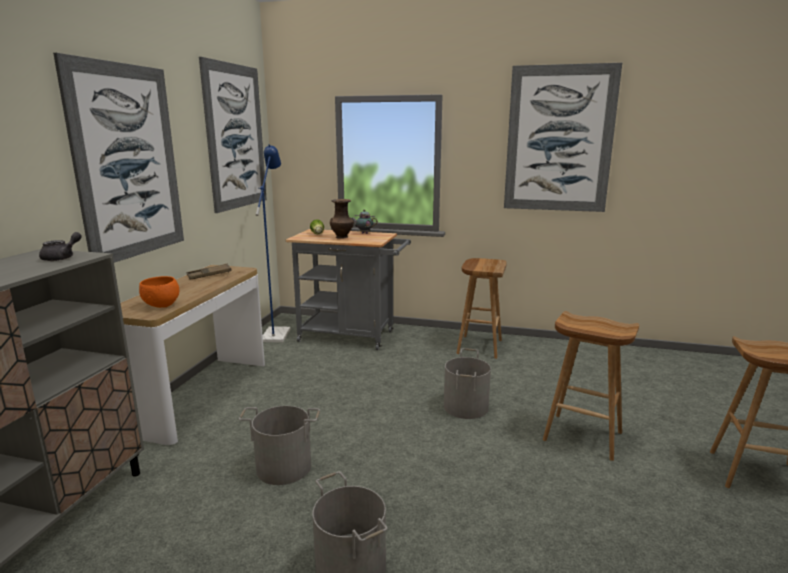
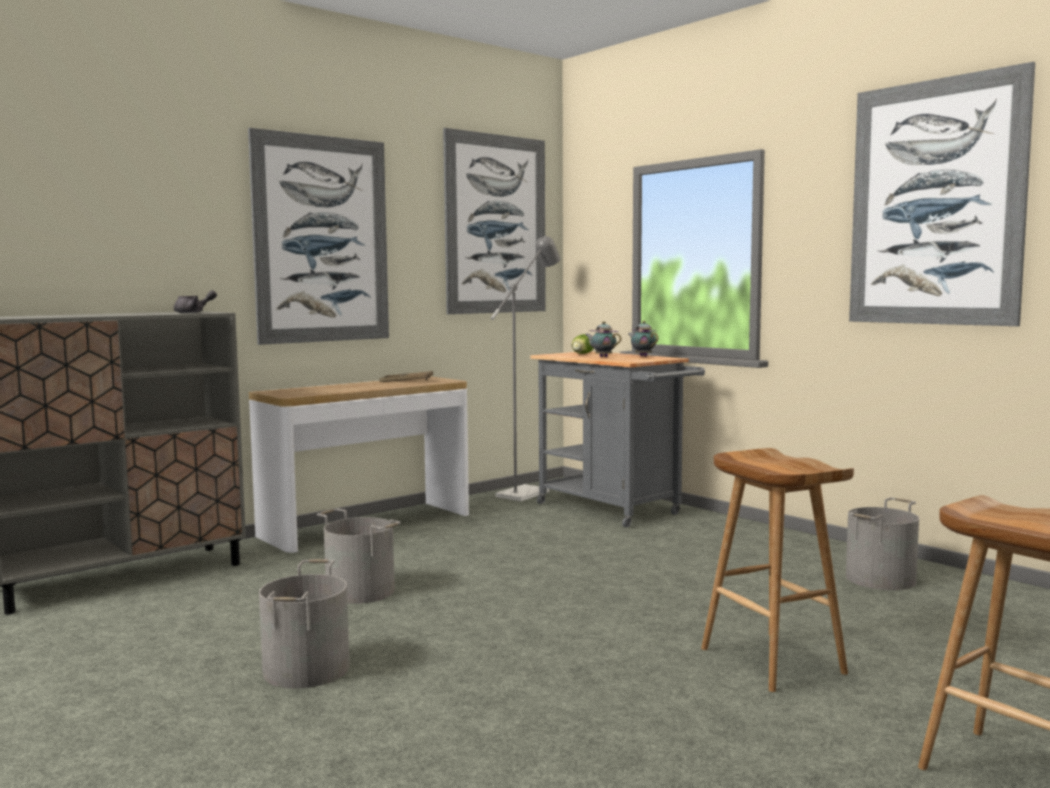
camera: 35 degrees right, 10 degrees down
(162, 306) = (311, 392): orange bowl -> none
(277, 332) = (528, 492): blue floor lamp -> grey floor lamp
(342, 237) = (602, 357): brown vase -> teapot
(466, 407) = (650, 597): grey bucket -> grey bucket (881, 579)
(479, 346) = (785, 549): brown stool -> none

